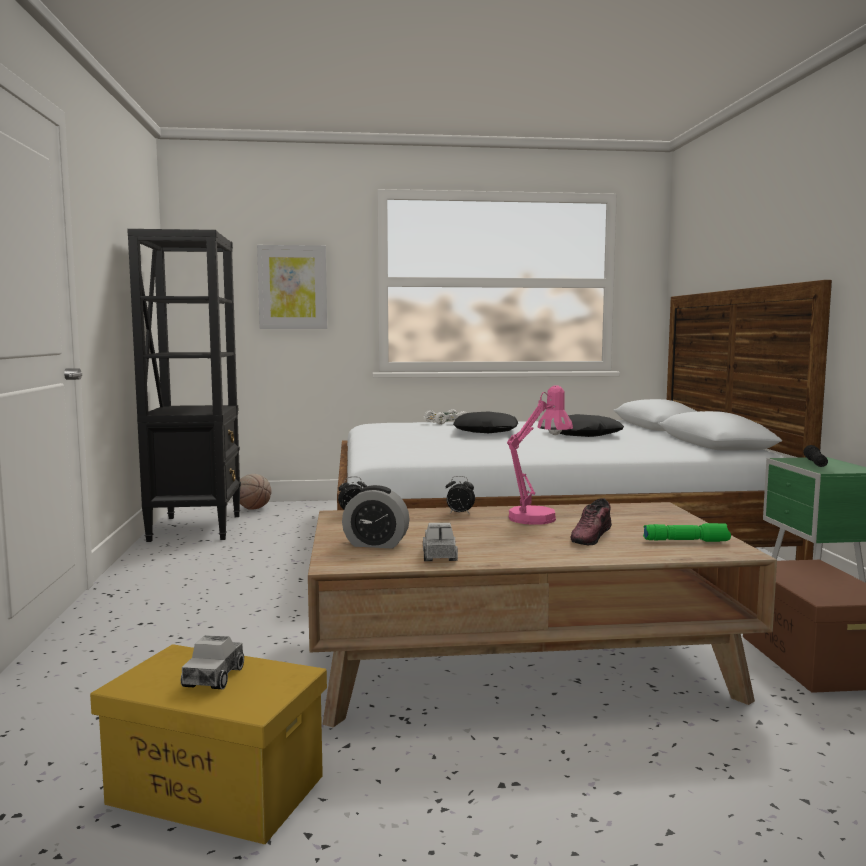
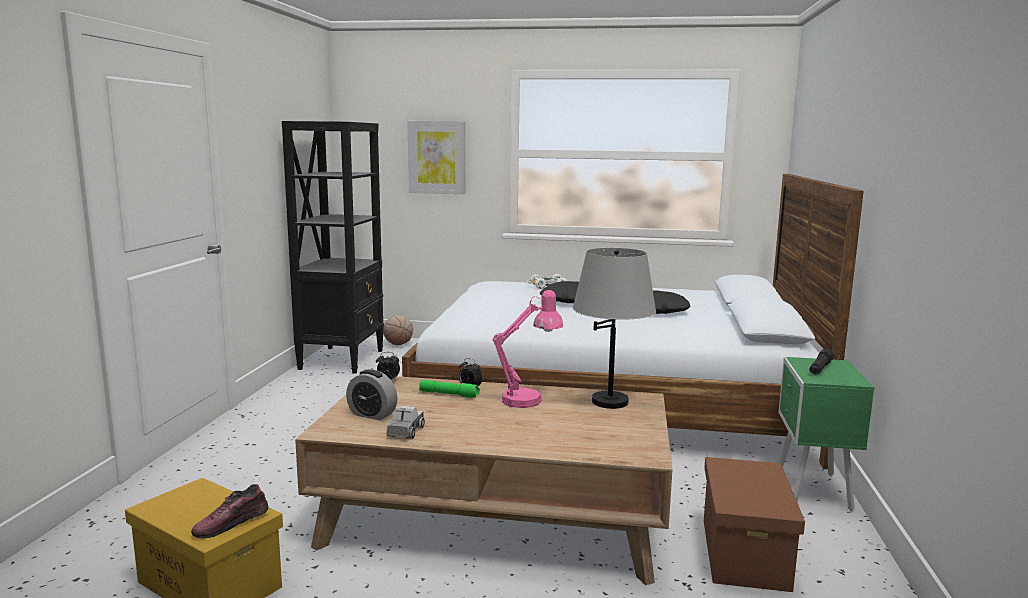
camera: 15 degrees right, 5 degrees up
(214, 676) = (206, 508): toy truck -> none
(591, 537) = (545, 426): shoe -> shoe (231, 523)
(627, 512) = (610, 401): none -> grey table lamp
(686, 541) = (619, 440): green flashlight -> green flashlight (449, 394)

